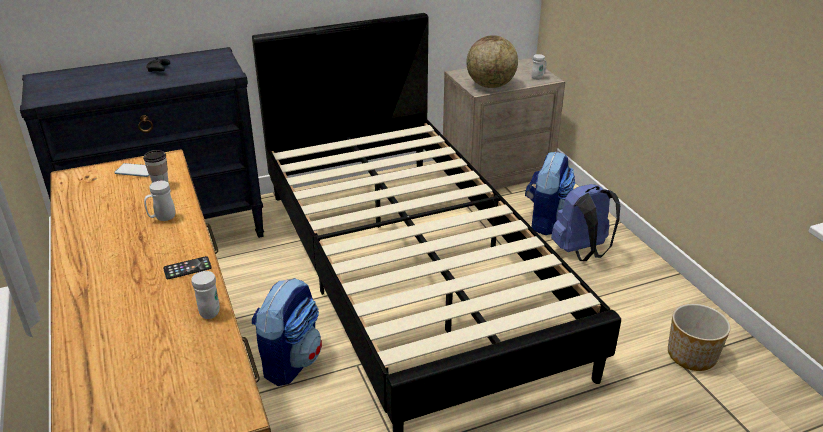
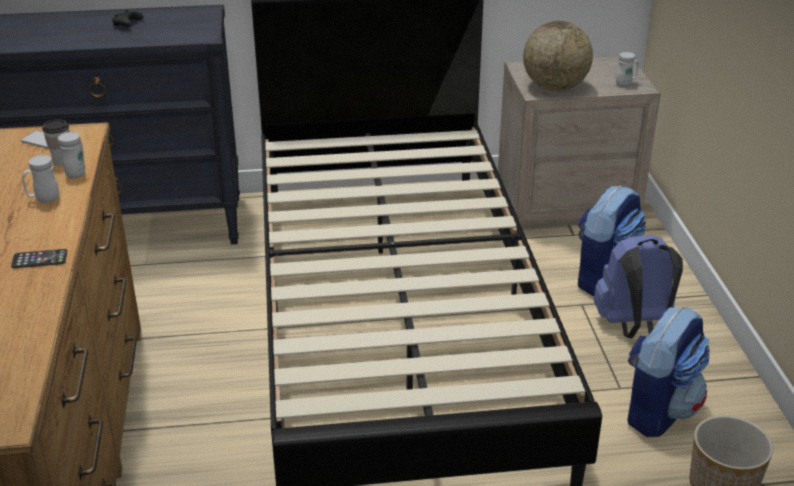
camera: 15 degrees right, 0 degrees up
(210, 310) = (38, 309): white mug -> white mug (77, 172)
(291, 361) = (207, 398): backpack -> backpack (658, 410)

